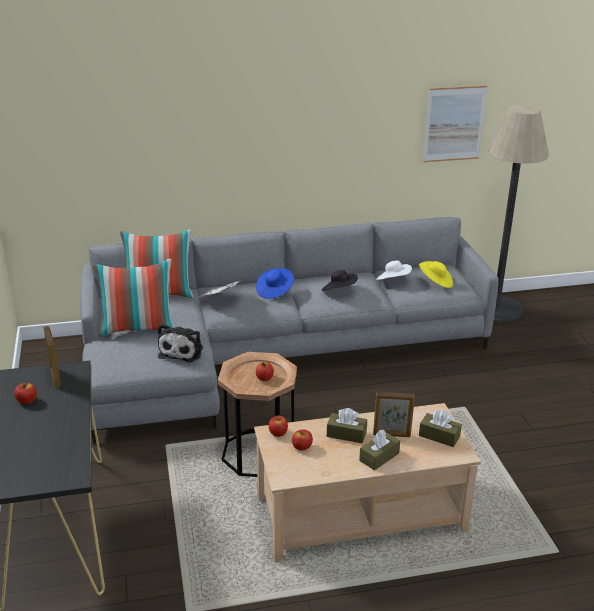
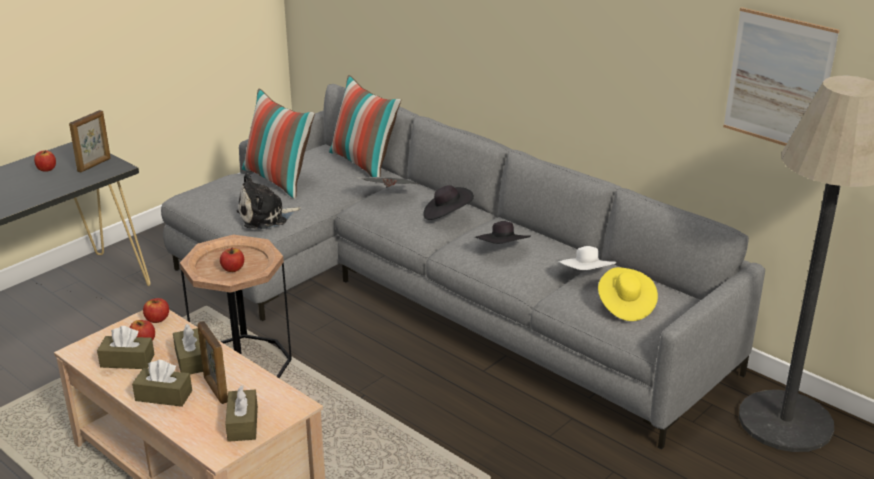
camera: 55 degrees right, 0 degrees up
(274, 291) = (447, 215): blue hat -> black hat
(320, 460) = (127, 361): none -> brown tissue box

